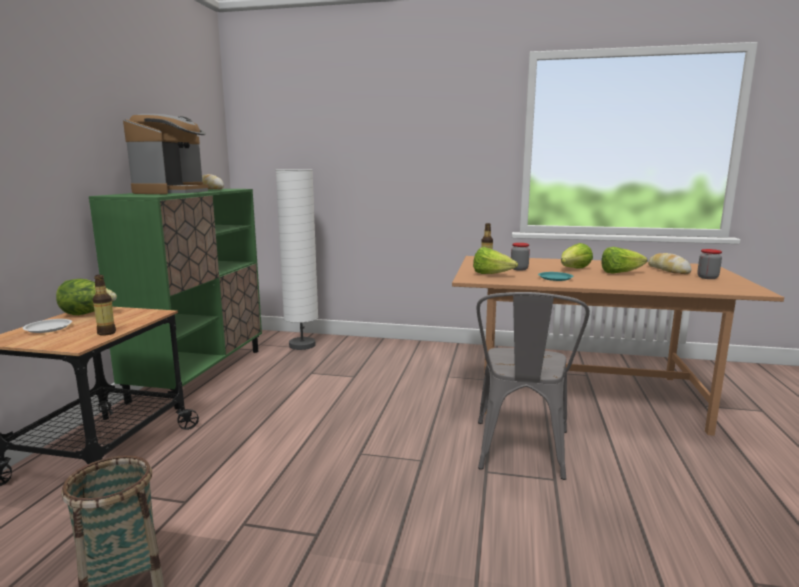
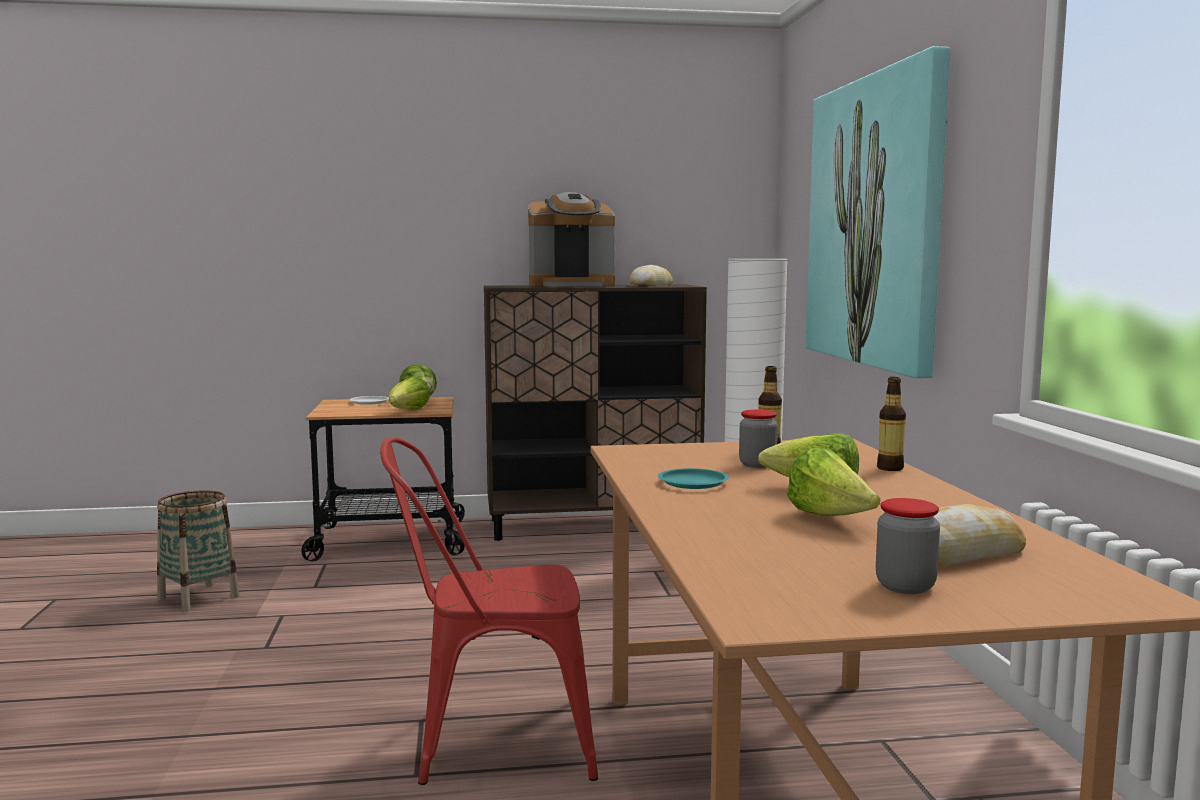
camera: 70 degrees right, 5 degrees down
(106, 333) = (362, 413): bottle -> bottle (890, 468)
(200, 374) = (593, 525): green cabinet -> brown cabinet
(376, 149) = (875, 222): none -> picture
(492, 275) = (674, 456): lettuce -> lettuce (408, 411)
(521, 453) = (488, 742): grey chair -> red chair

